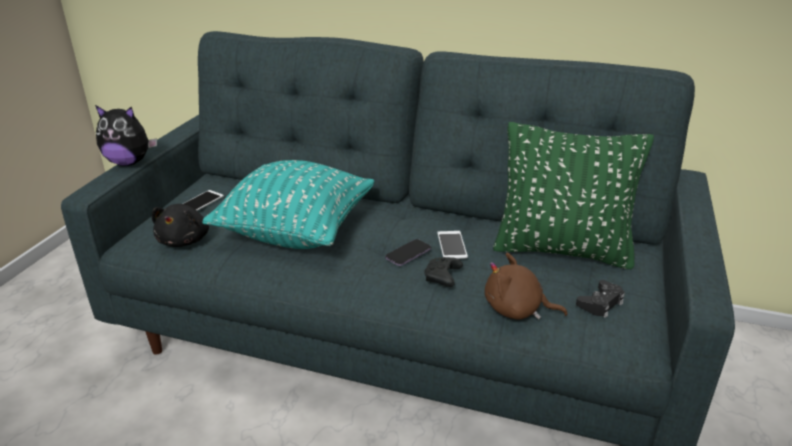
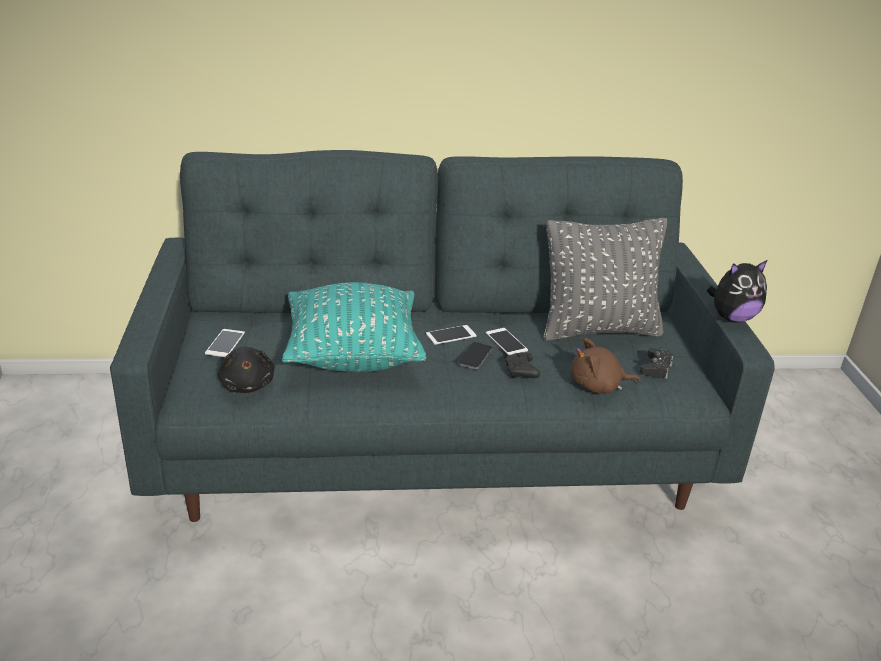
camera: 25 degrees left, 0 degrees up
(129, 162) = (147, 312): plush toy -> plush toy (732, 318)
(401, 229) = (451, 335): none -> phone
(562, 250) = (598, 329): green pillow -> grey pillow

